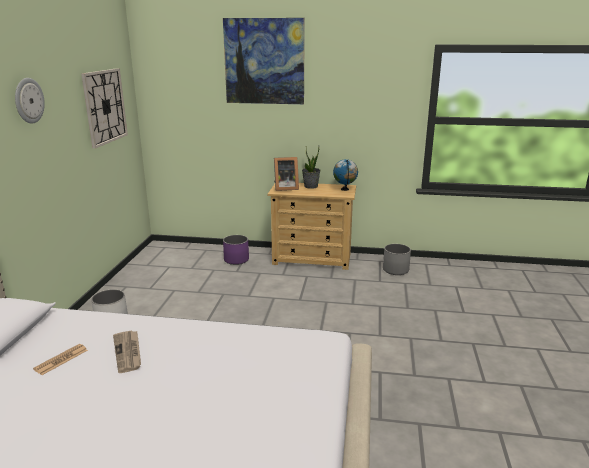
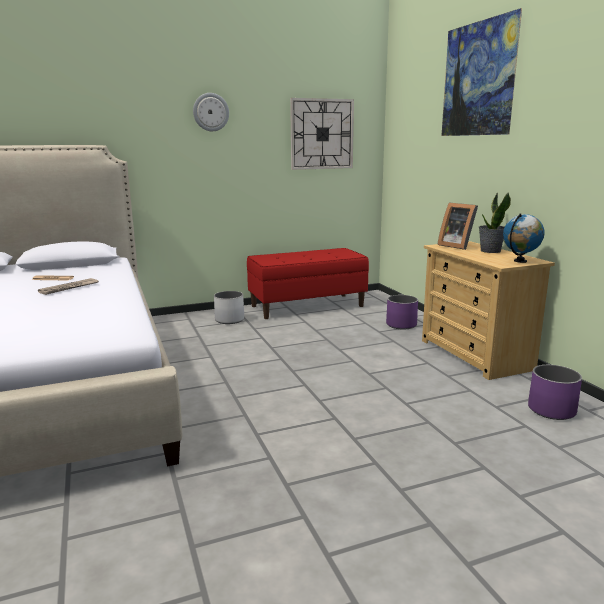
camera: 60 degrees right, 5 degrees down
(139, 278) = (307, 306): none -> red bench
(396, 270) = (552, 410): grey planter -> purple planter

